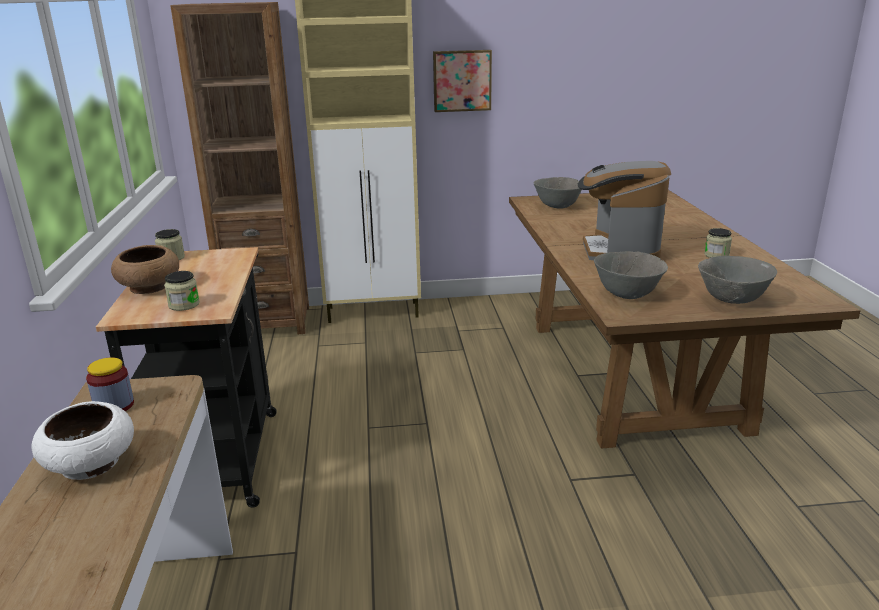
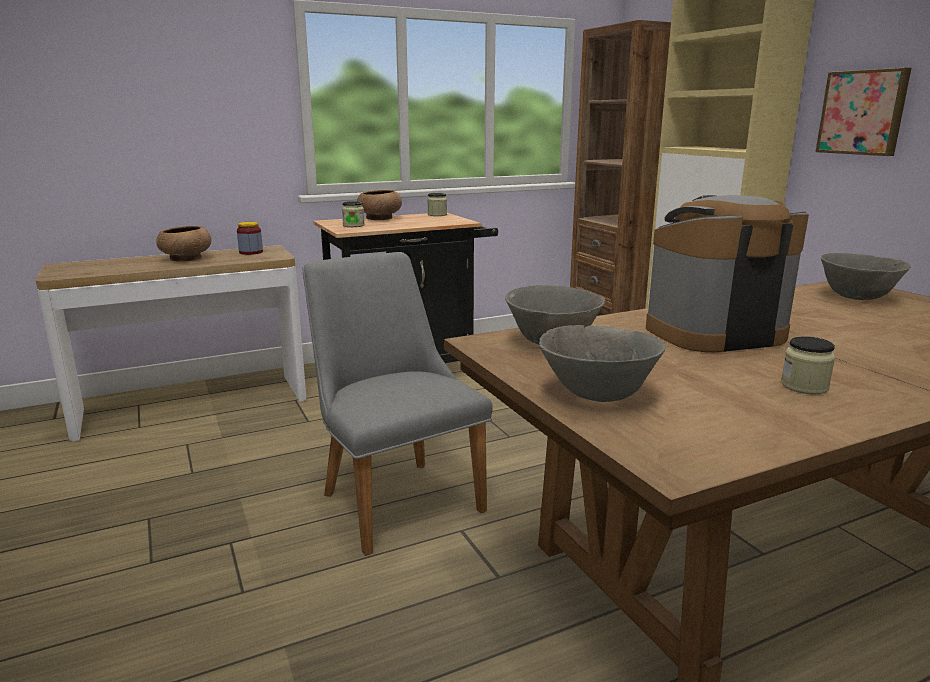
camera: 70 degrees right, 5 degrees down
(91, 464) = (186, 259): white bowl -> brown bowl
(502, 507) = (393, 495): none -> grey chair

